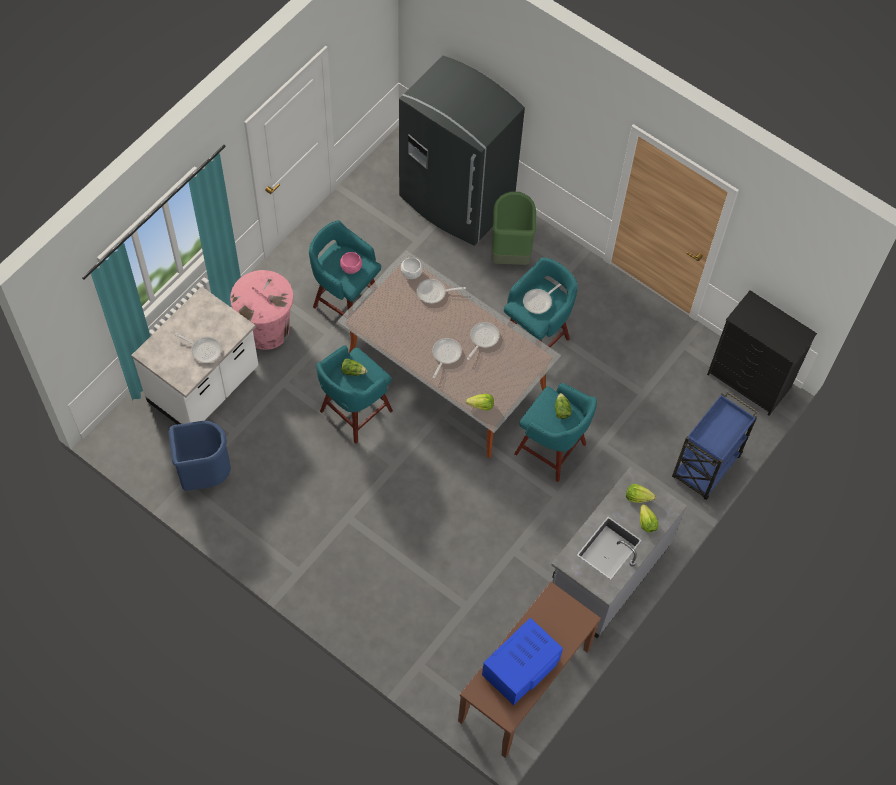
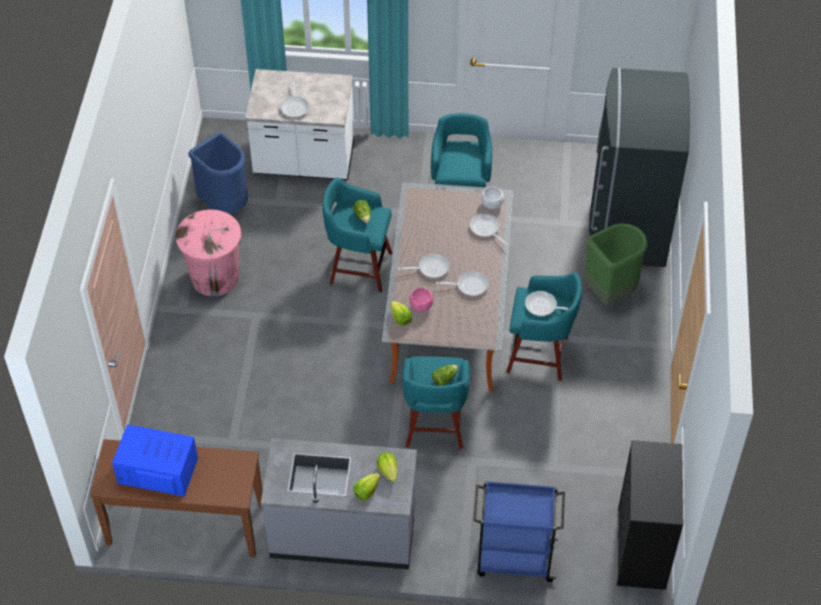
camera: 60 degrees right, 10 degrees down
(266, 330) = (389, 171): pink trash can -> pink trash can (215, 277)
(351, 268) = (461, 164): pink bowl -> pink bowl (421, 306)

